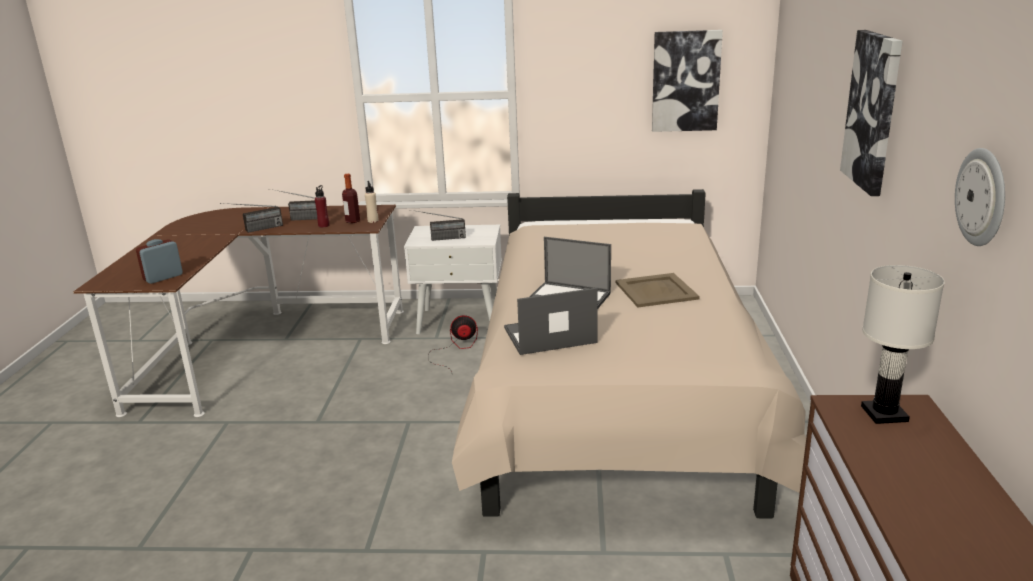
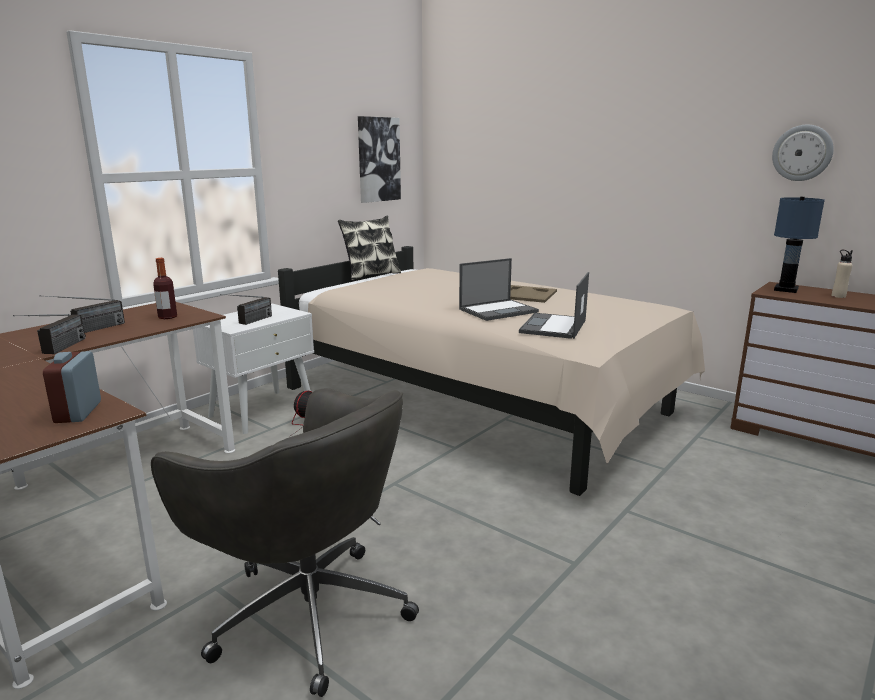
camera: 55 degrees left, 5 degrees down
(225, 462) = (306, 610): none -> grey office chair
(324, 225) = (144, 326): red bottle -> none
(373, 221) = (191, 312): beige bottle -> beige bottle (838, 296)
(621, 217) = (371, 275): none -> pillow
(873, 111) = (632, 139): picture -> none
(884, 413) = (785, 289): white table lamp -> blue table lamp

